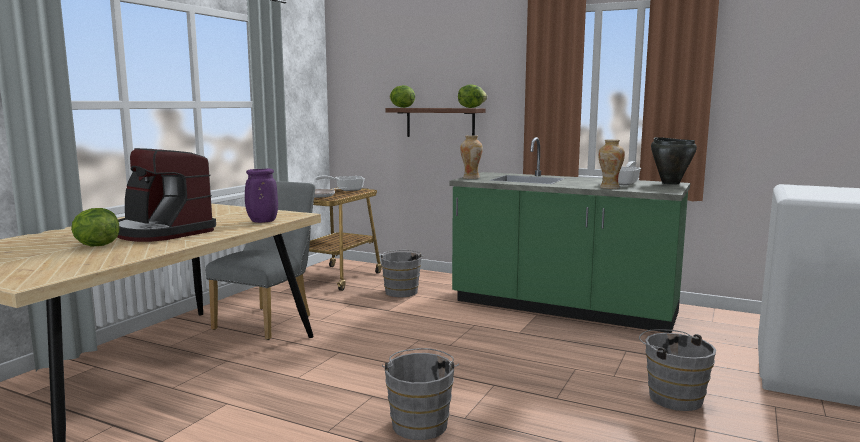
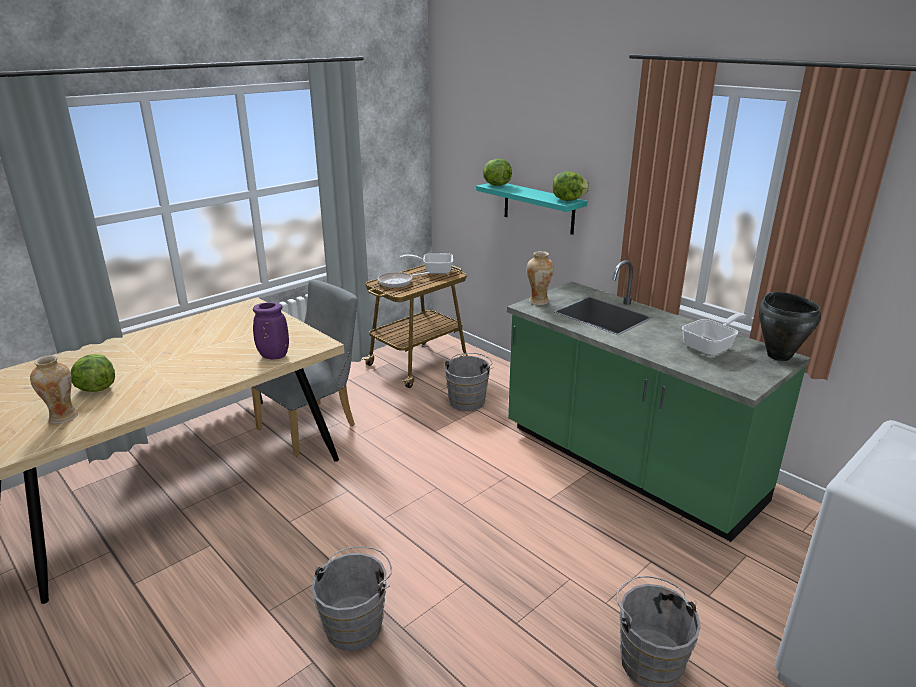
camera: 20 degrees right, 15 degrees up
(162, 232) = (169, 366): coffee machine -> none
(440, 122) = (538, 207): brown shelf -> turquoise shelf
(609, 187) = (679, 360): vase -> vase (63, 417)

